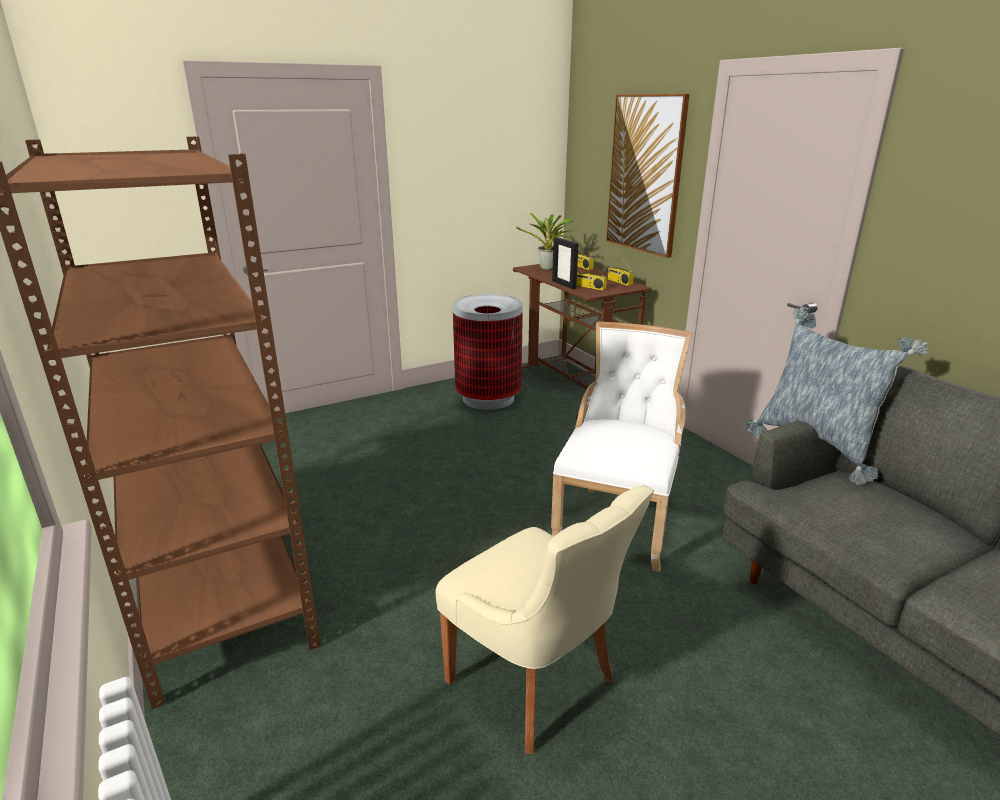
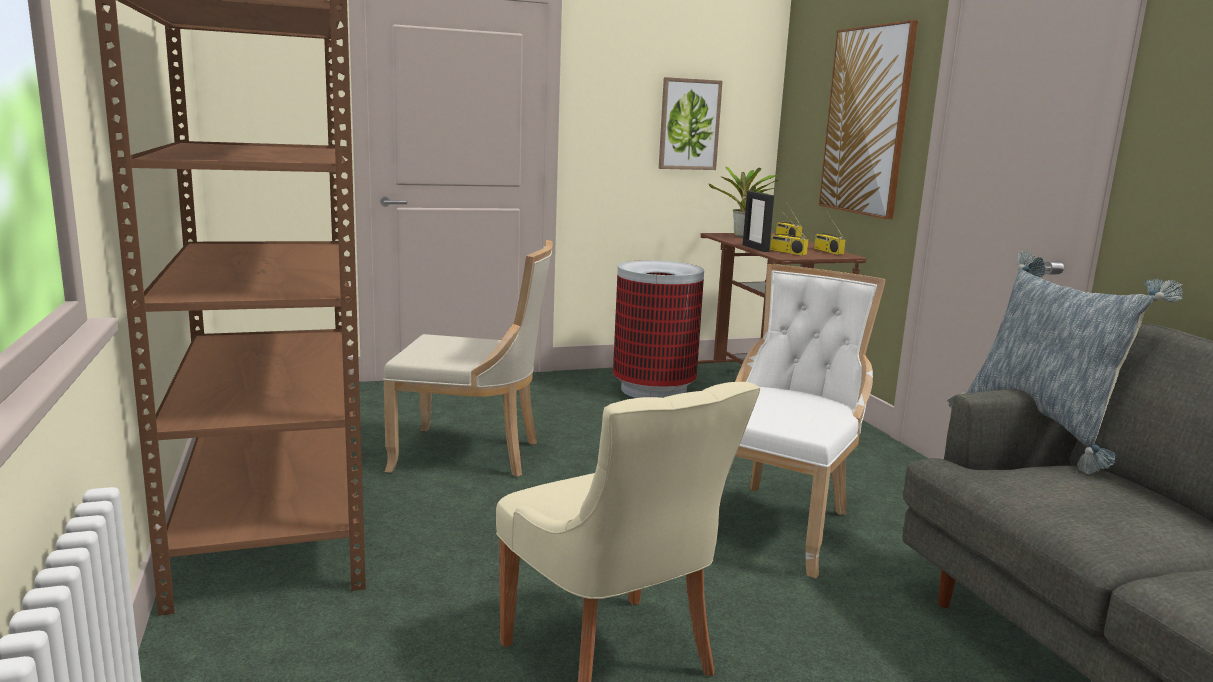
camera: 10 degrees right, 10 degrees down
(365, 488) = (472, 454): none -> beige chair
(495, 176) = (689, 124): none -> picture

